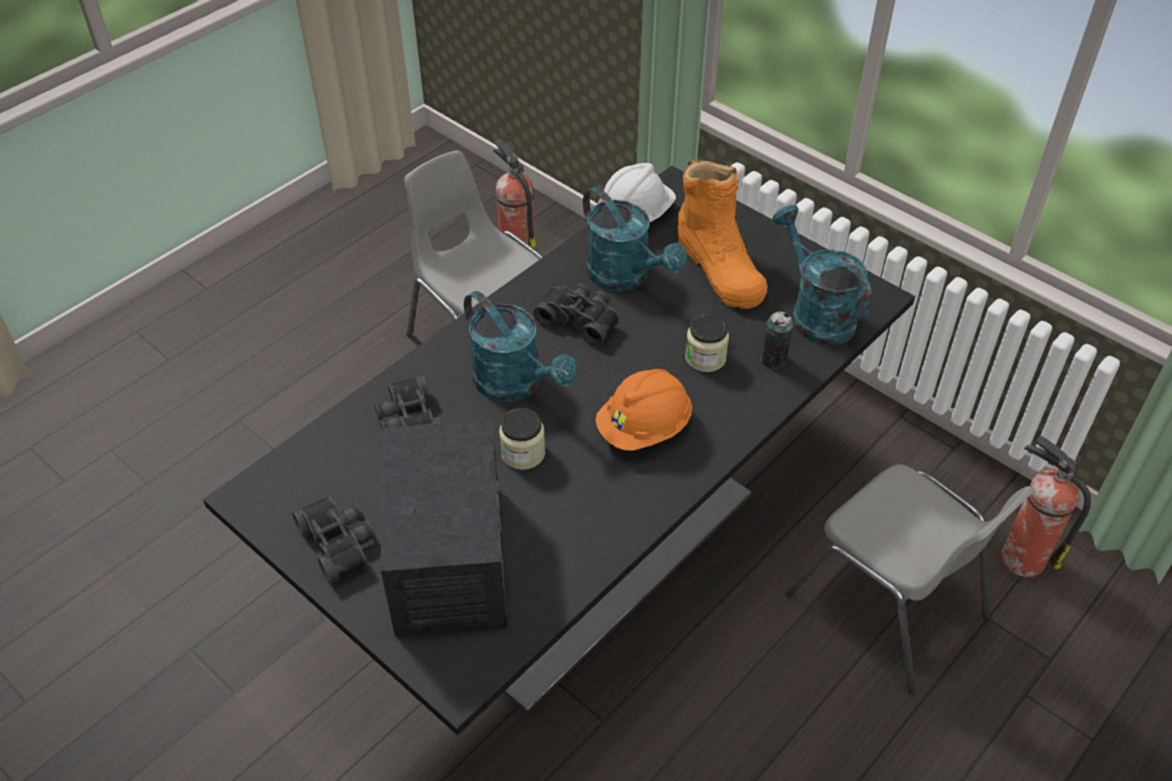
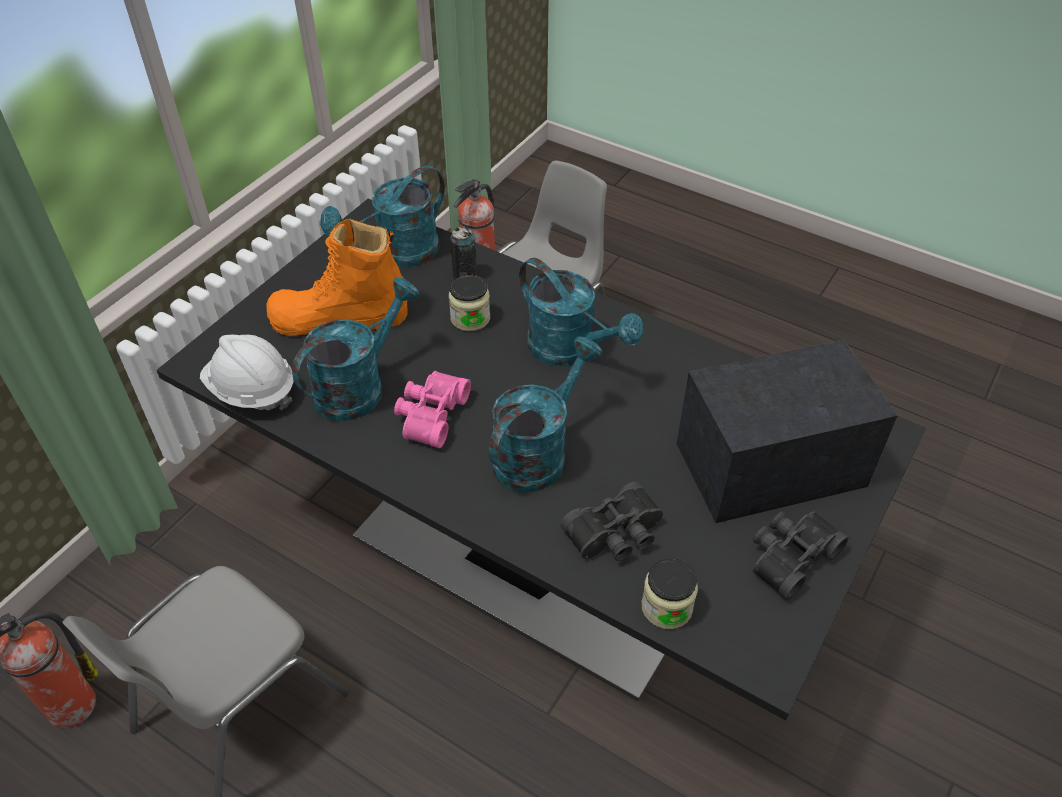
camera: 100 degrees left, 0 degrees up
(523, 453) = (627, 432): jar -> jar (666, 607)
(580, 319) = (429, 415): black binoculars -> pink binoculars
(644, 428) = (571, 350): orange hard hat -> turquoise watering can
(719, 268) = (339, 318): orange boot -> orange boot turned 150 degrees counterclockwise

